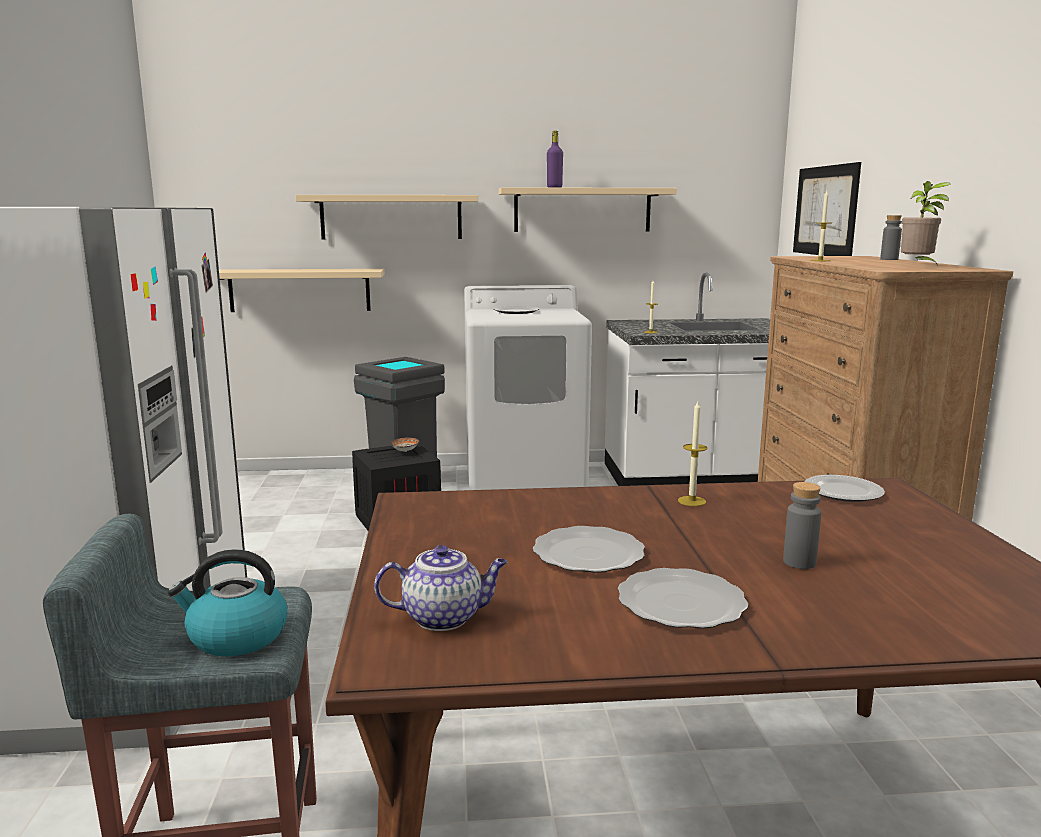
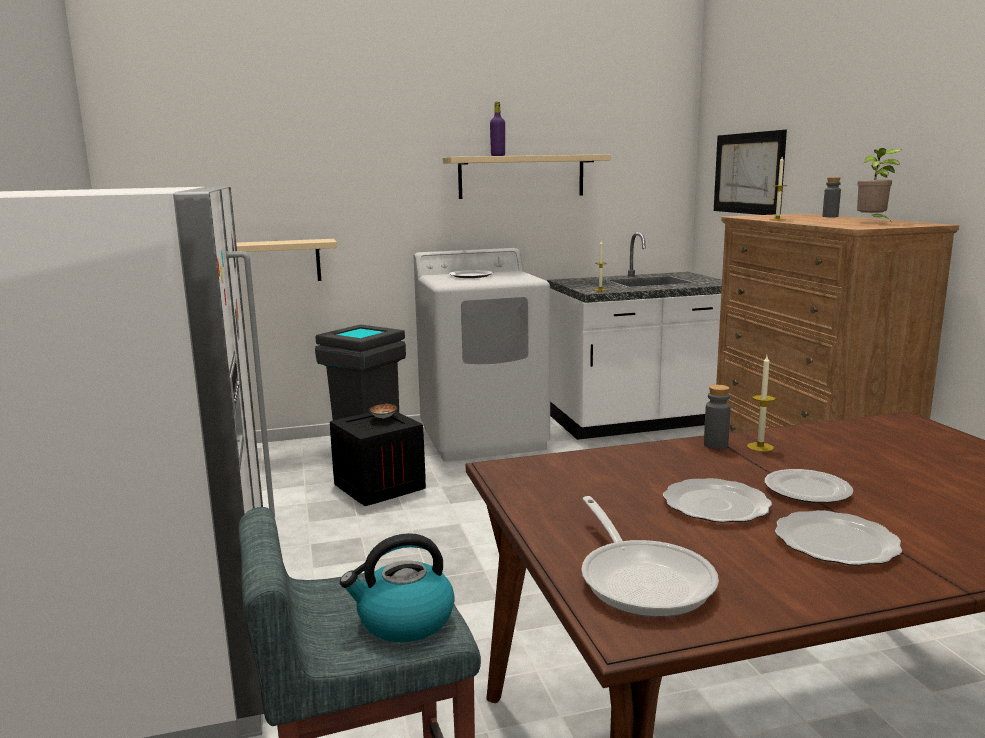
camera: 10 degrees left, 0 degrees up
(391, 217) = (339, 187): beige shelf -> none
(444, 617) = (642, 579): teapot -> frying pan
(799, 562) = (899, 495): grey bottle -> grey bottle (715, 445)
(842, 492) = (877, 428): plate -> plate (806, 490)

